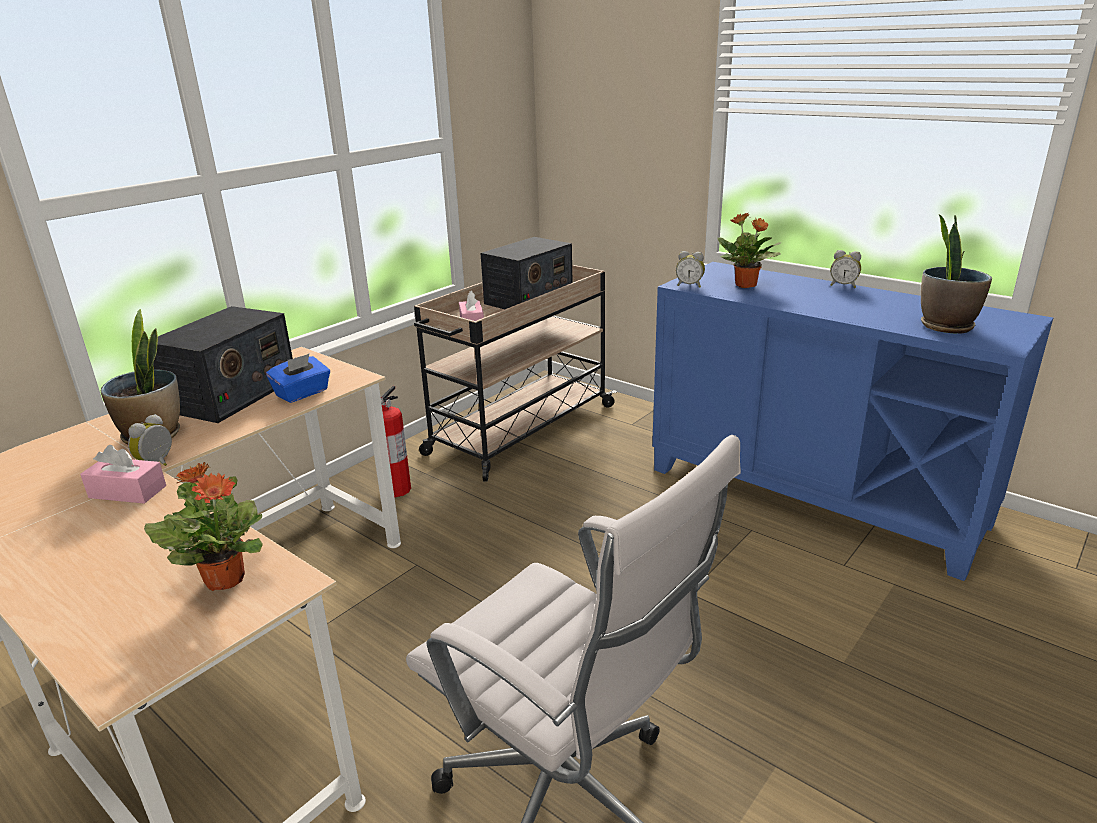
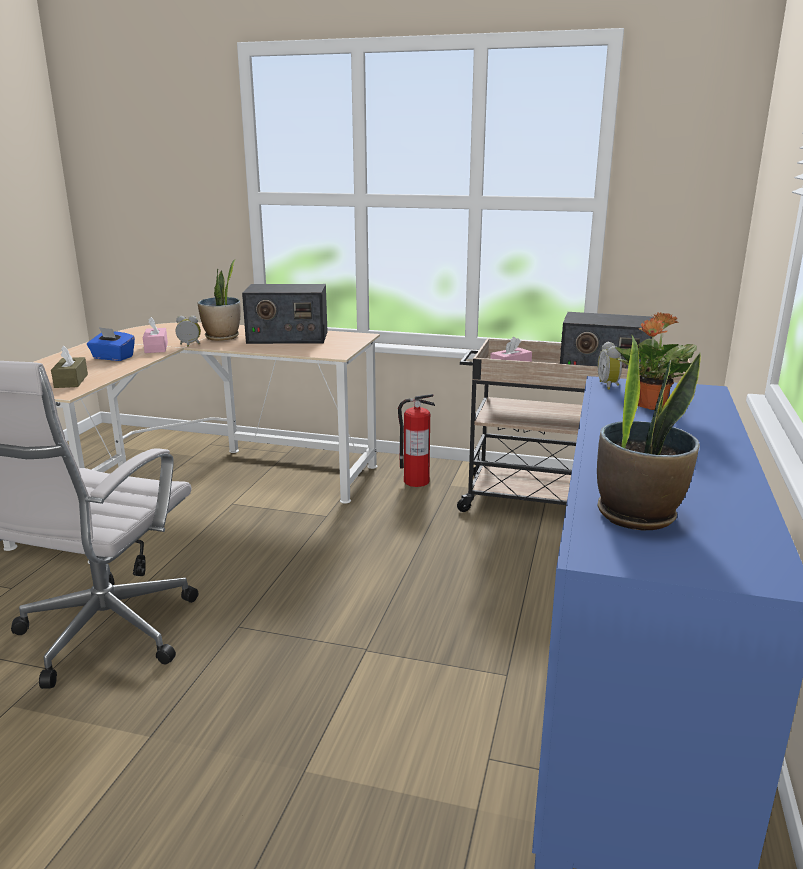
camera: 65 degrees right, 5 degrees down
(225, 578) = (71, 381): potted plant -> brown tissue box
(302, 393) = (300, 349): blue tissue box -> blue tissue box (113, 358)
(843, 285) = (738, 451): alarm clock -> none

